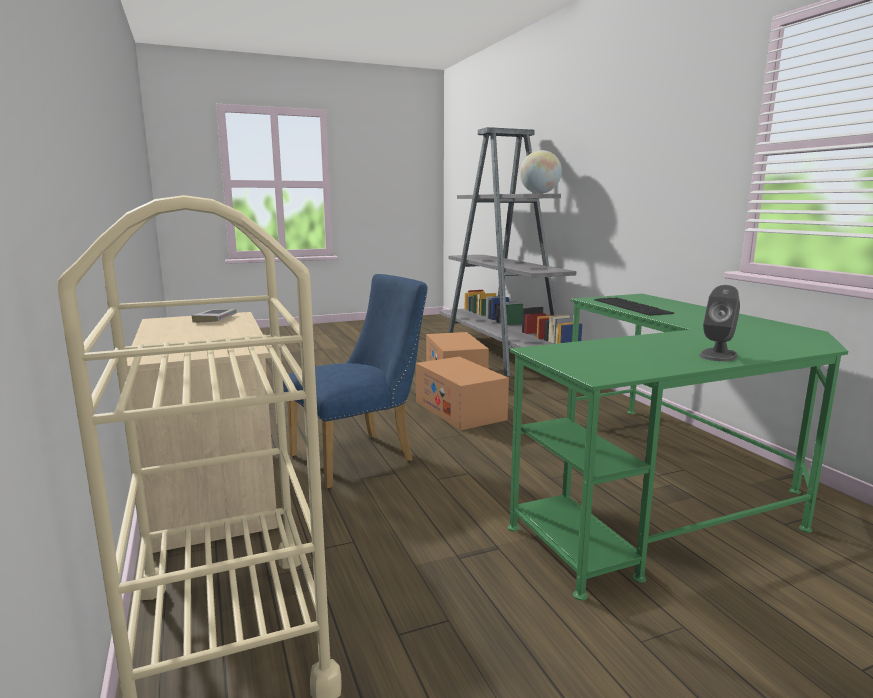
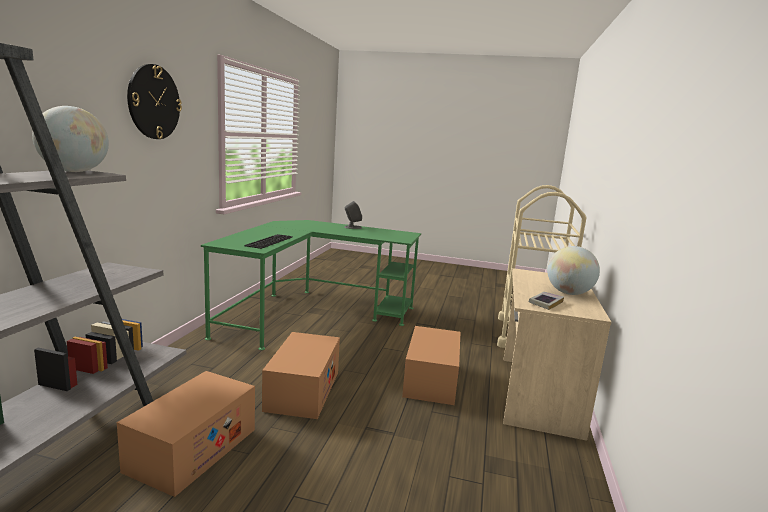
camera: 145 degrees left, 0 degrees up
(177, 333) = (569, 293): none -> globe
(361, 457) = (431, 380): blue chair -> cardboard box
(652, 127) = (154, 102): none -> wall clock

